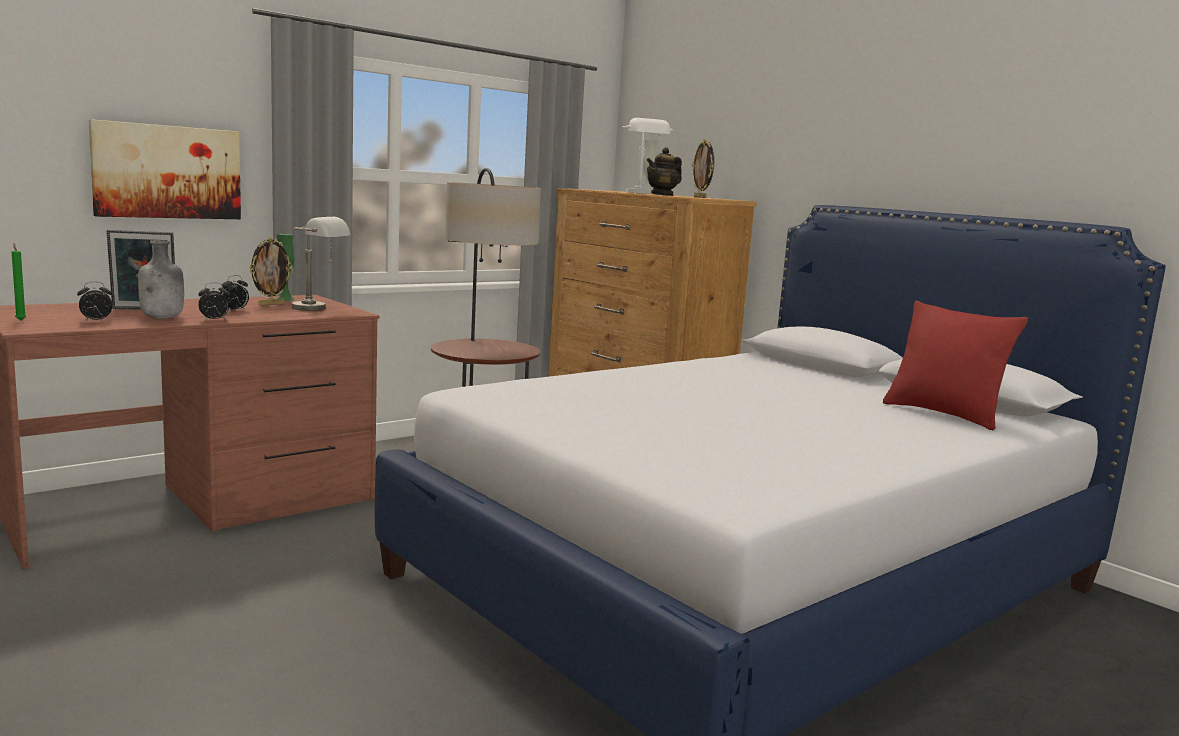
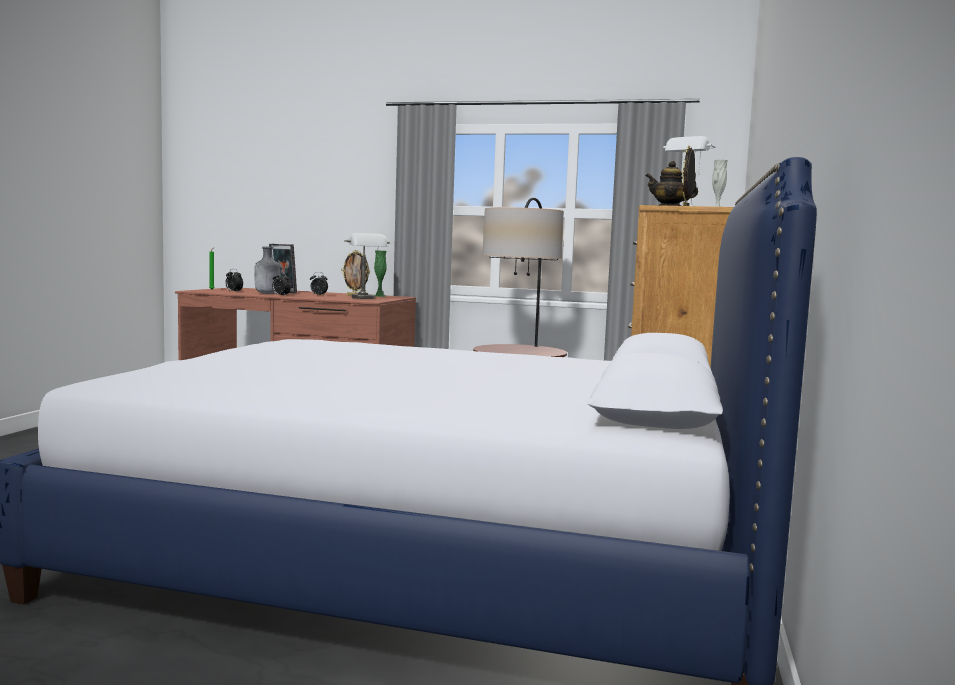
camera: 55 degrees right, 5 degrees down
(167, 172) = (343, 213): picture -> none
(943, 414) = (535, 403): red pillow -> none

